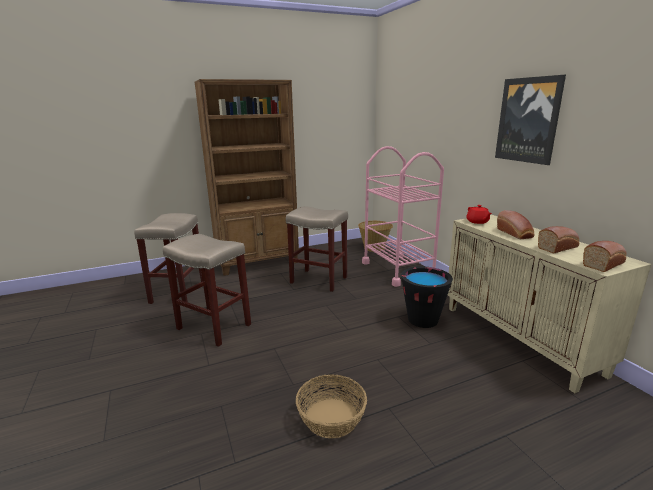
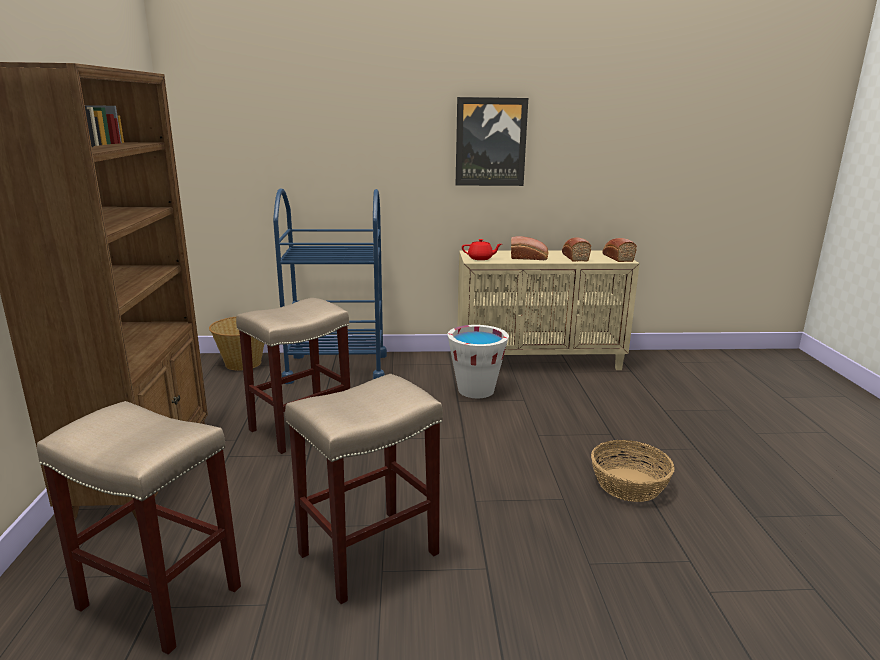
camera: 70 degrees left, 0 degrees up
(398, 269) = (337, 368): pink cart -> blue cart
(423, 320) = (476, 390): black bucket -> white bucket

